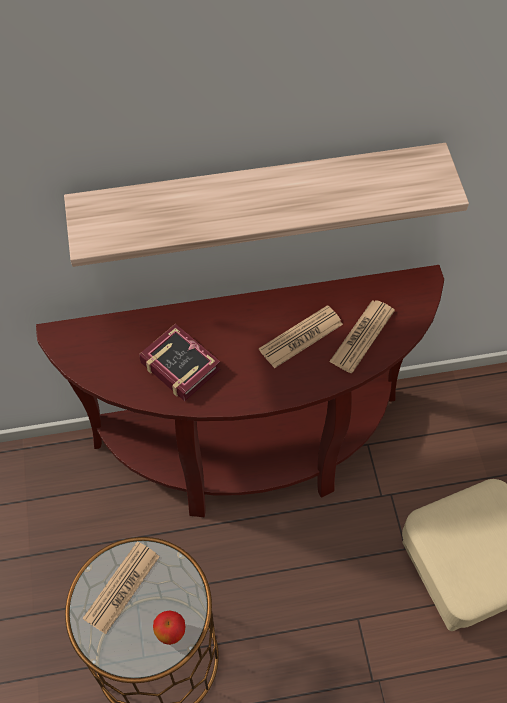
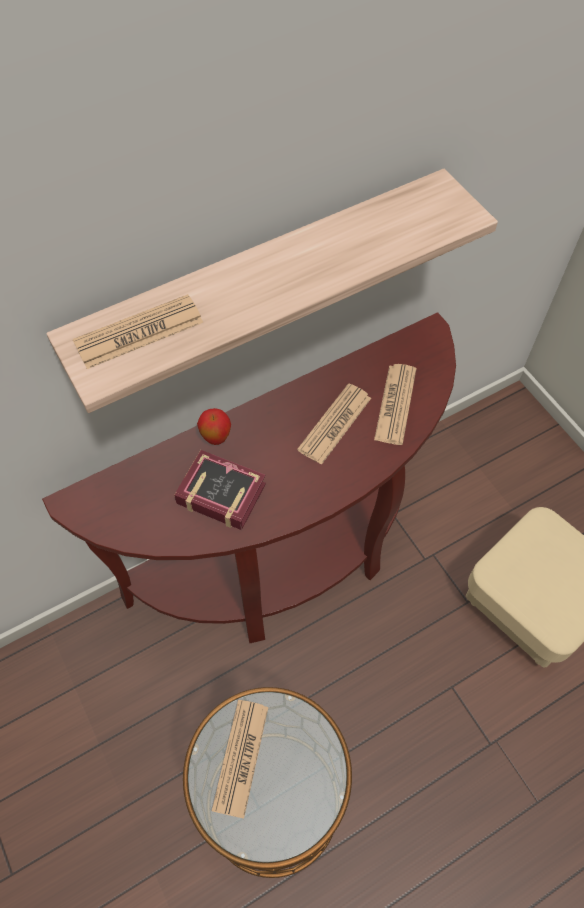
camera: 20 degrees left, 0 degrees up
(132, 214) = (139, 332): none -> newspaper
(171, 633) = (314, 789): apple -> apple (216, 438)

